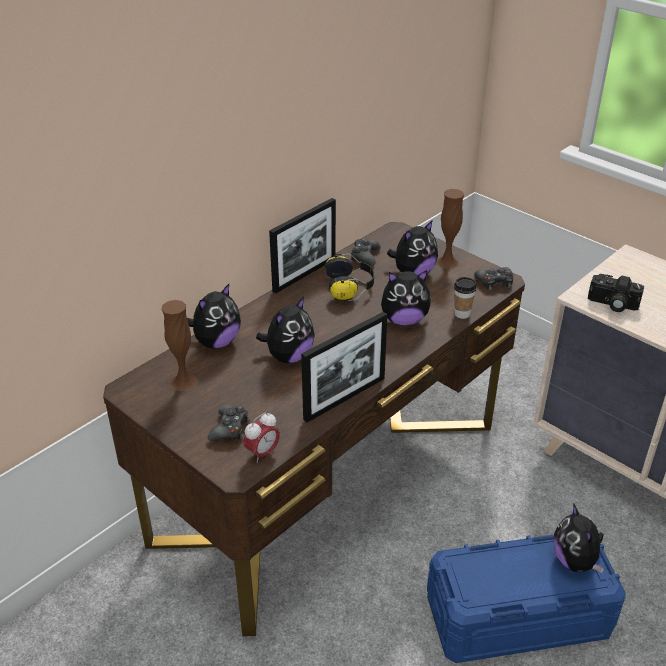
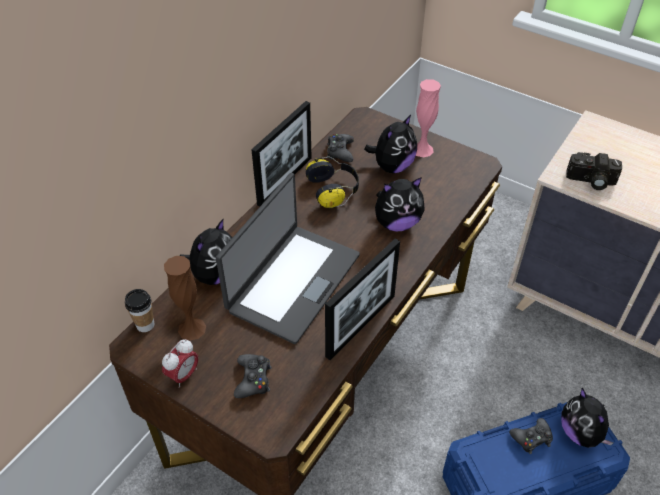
camera: 10 degrees left, 10 degrees up
(262, 453) = (294, 405): alarm clock -> alarm clock (183, 375)
(288, 356) = (292, 282): plush toy -> laptop
(447, 262) = (422, 150): brown vase -> pink vase
(462, 314) = (451, 209): cup -> cup (145, 325)
(494, 282) = (473, 167): black game controller -> black game controller (531, 438)

